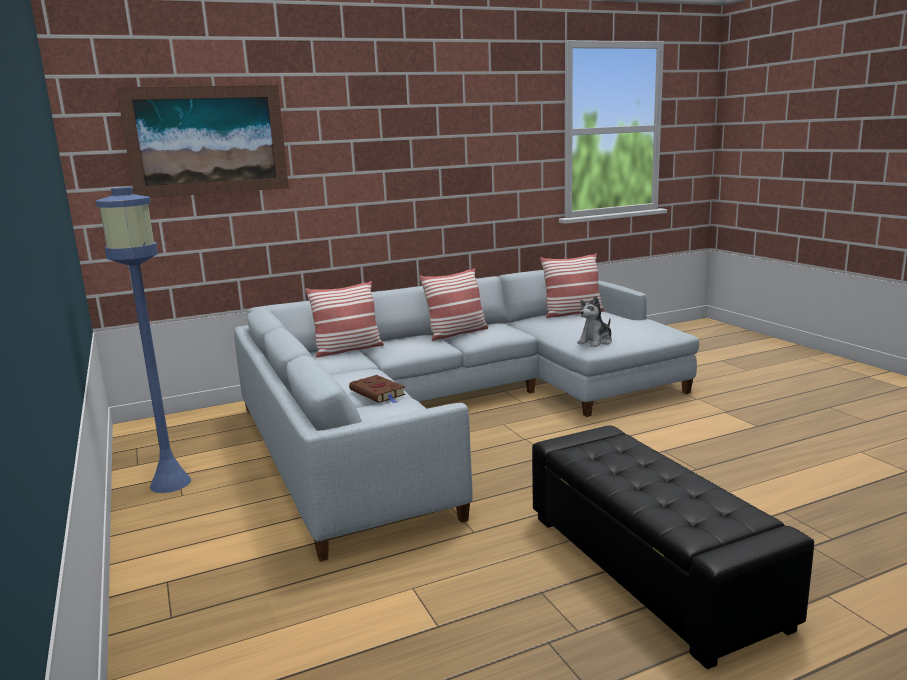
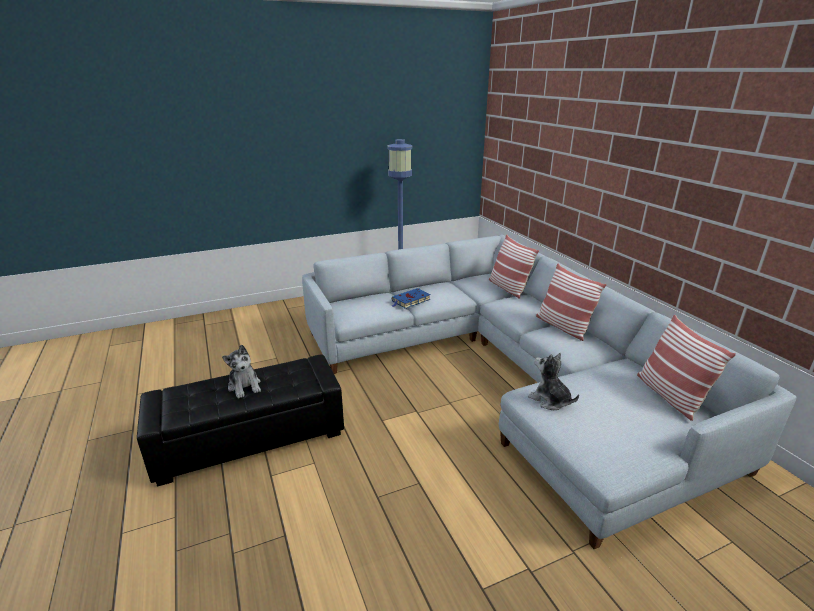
camera: 90 degrees right, 10 degrees up
(207, 140) = (534, 117): picture -> none
(378, 393) = (410, 301): brown book -> blue book
(645, 480) = (245, 386): none -> plush toy

